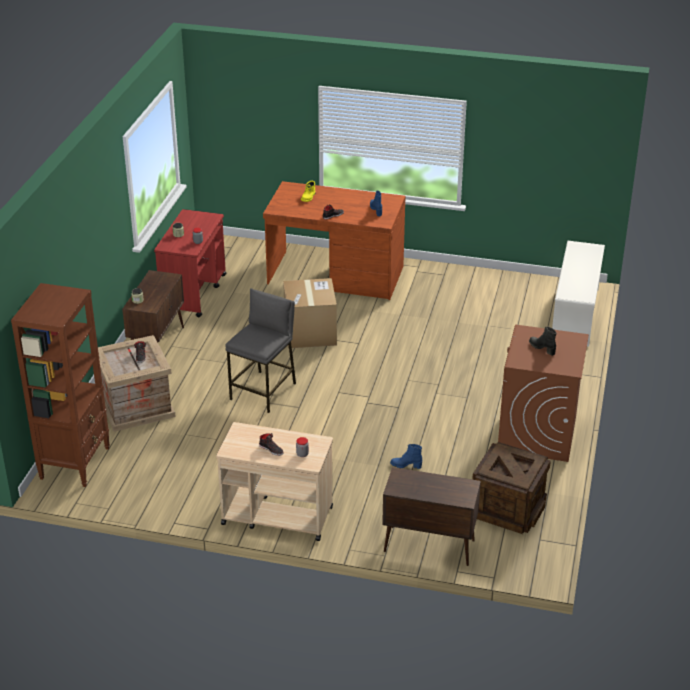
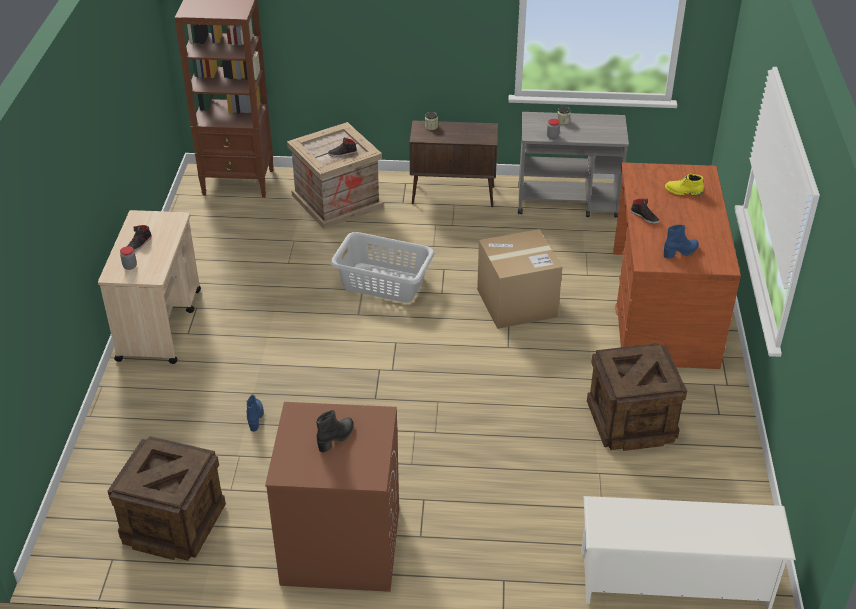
camera: 80 degrees right, 5 degrees up
(194, 292) = (568, 202): red cart -> grey cart
(264, 391) = (383, 283): grey stool -> grey laundry basket
(428, 546) = (104, 451): brown cabinet -> none
(444, 306) = (631, 422): none -> crate

